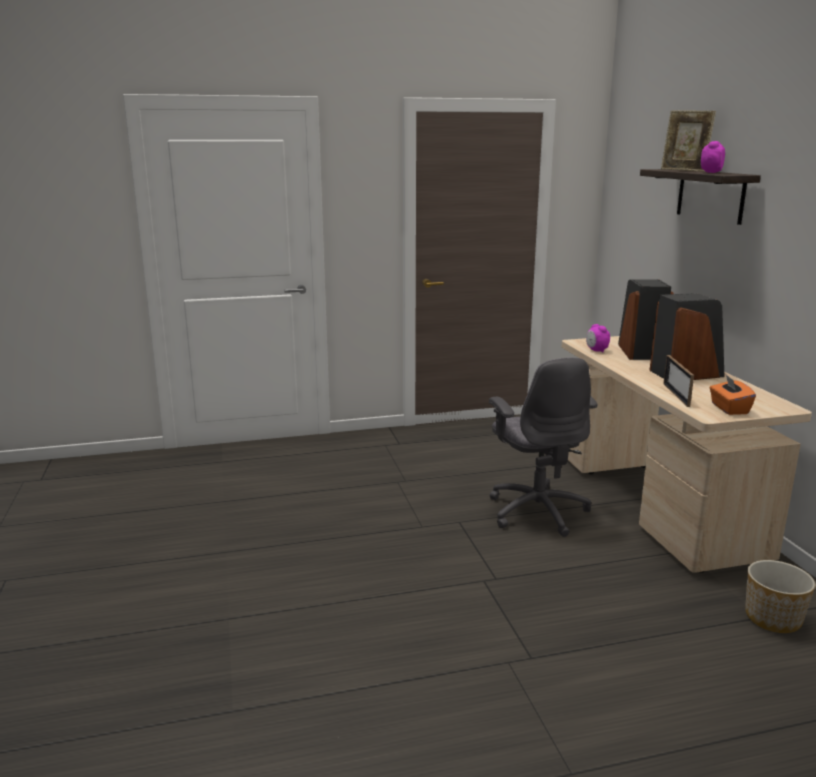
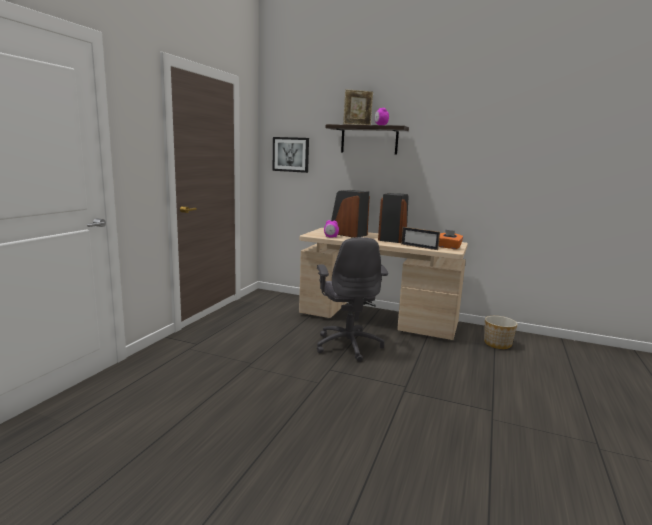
camera: 55 degrees left, 5 degrees down
(537, 511) = (348, 345): grey office chair -> grey office chair turned 60 degrees clockwise
(628, 212) = (291, 154): none -> picture

